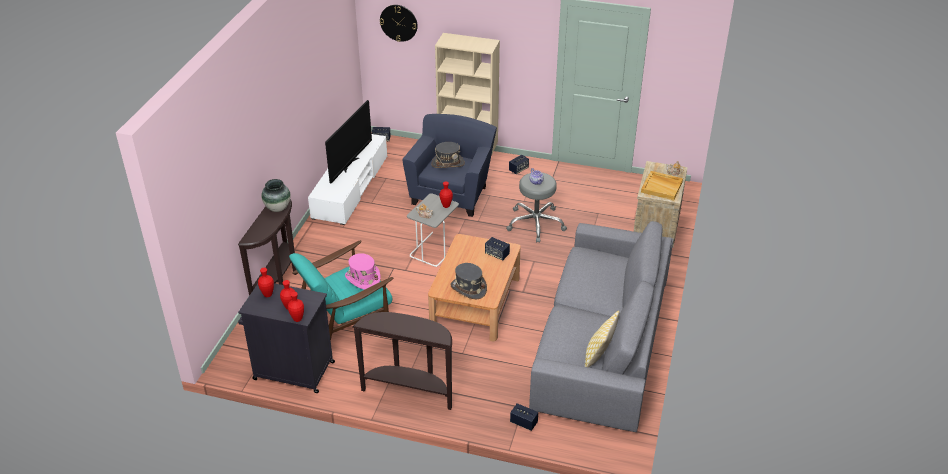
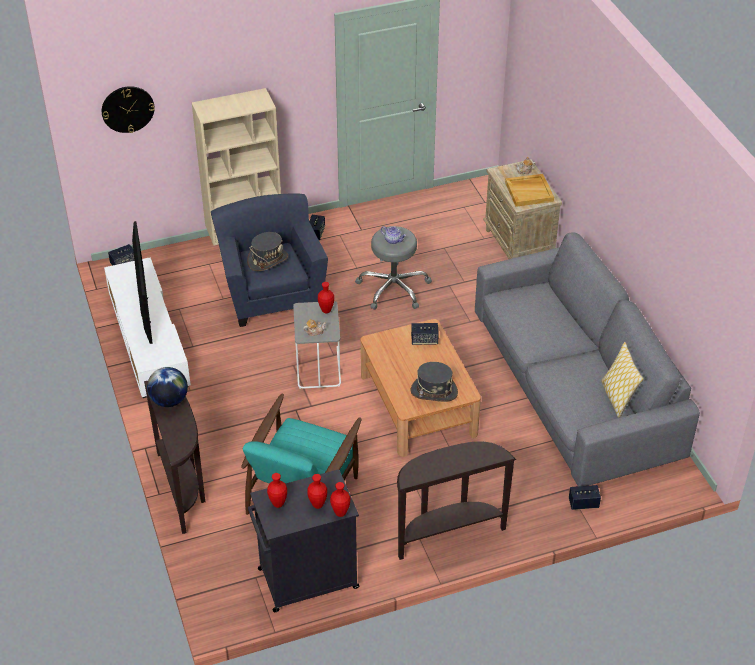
camera: 35 degrees left, 5 degrees up
(277, 208) = (169, 400): vase -> globe
(362, 279) = (313, 436): pink hat -> none

